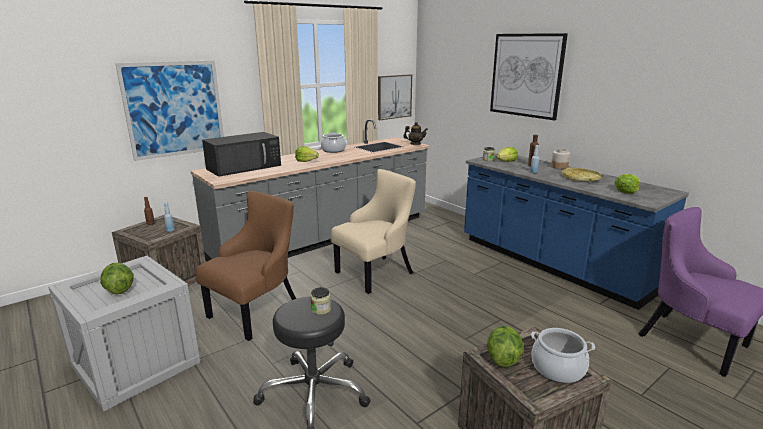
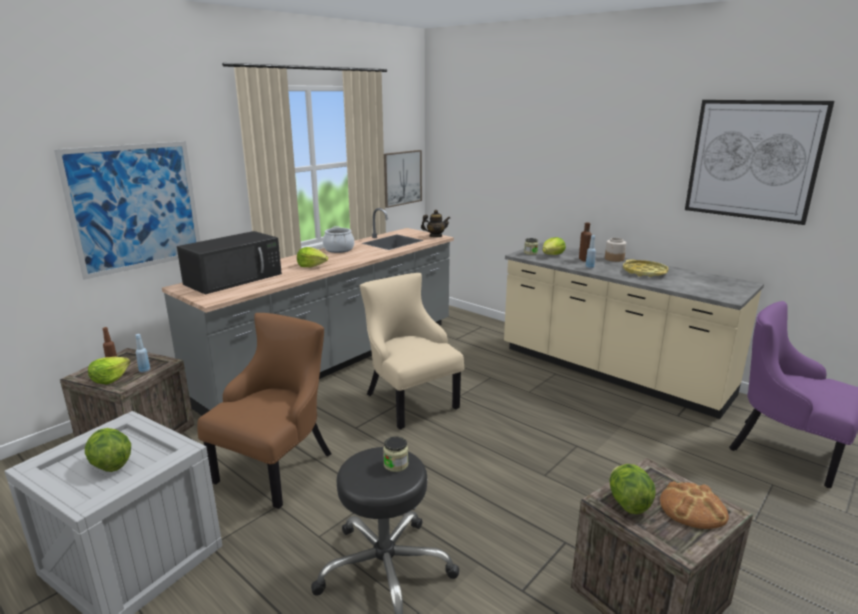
camera: 10 degrees left, 0 degrees up
(374, 274) = (411, 403): beige chair -> beige chair turned 75 degrees counterclockwise
(526, 75) = (567, 152): picture -> picture (753, 160)
(551, 264) = (611, 372): blue counter -> beige counter
(557, 369) = (692, 508): cooking pot -> bread
(626, 191) = (700, 286): lettuce -> lettuce (110, 379)

